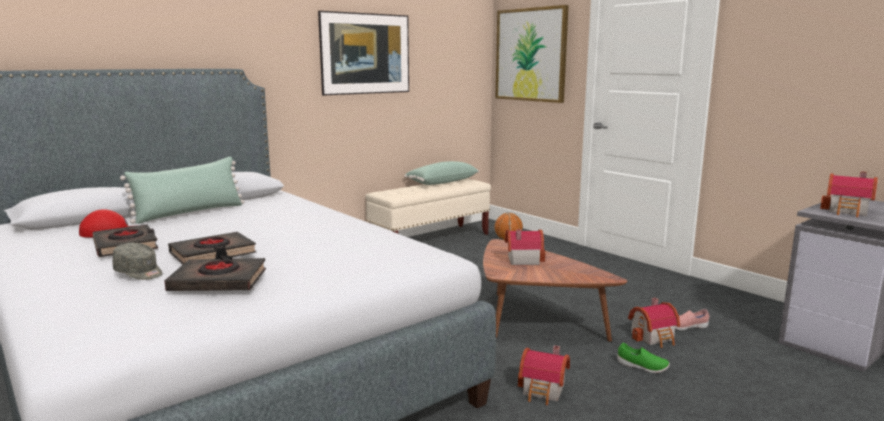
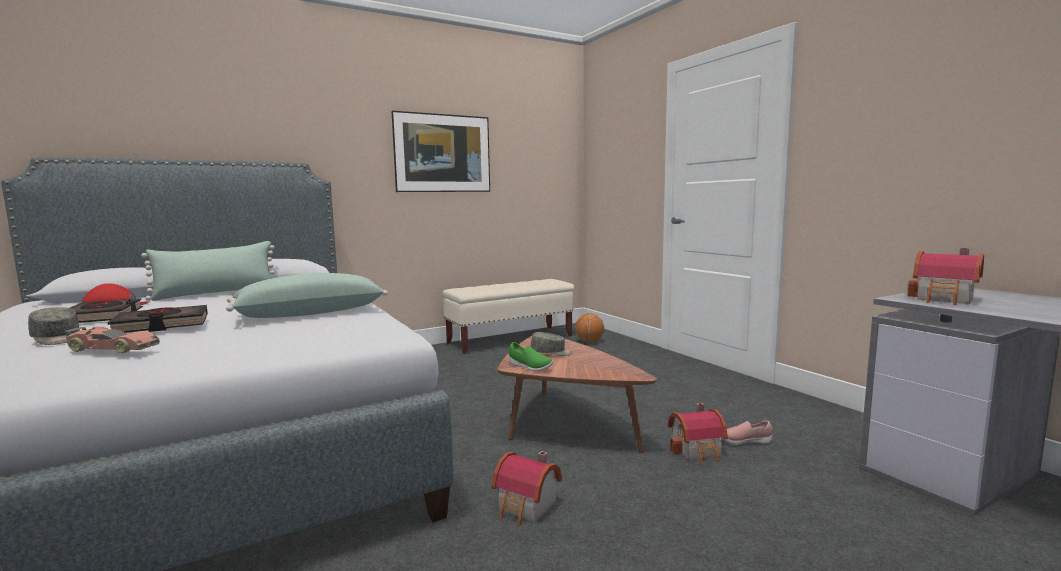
camera: 10 degrees right, 5 degrees down
(219, 281) = (112, 349): black book -> toy car
(441, 182) = (524, 282): green pillow -> green pillow (310, 313)
(522, 259) = (551, 353): toy house -> grey cap
(530, 55) = (615, 154): picture -> none
(642, 367) = (664, 486): green shoe -> green shoe (529, 367)

